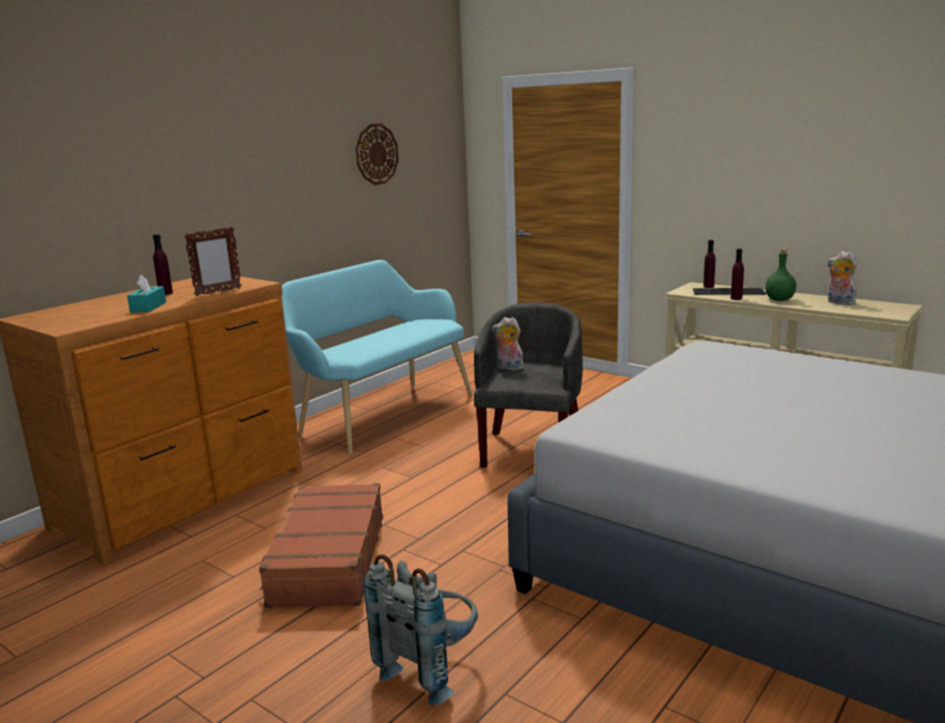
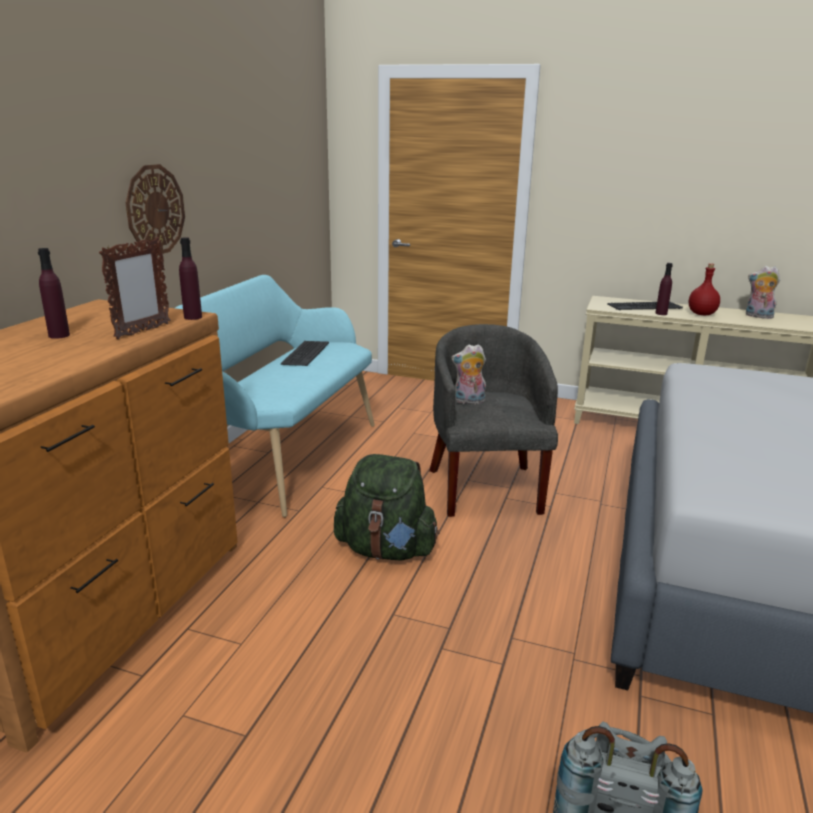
camera: 20 degrees left, 5 degrees up
(148, 307) = (57, 361): turquoise tissue box -> none
(327, 560) = (358, 682): brown suitcase -> none
(376, 154) = (255, 146): wall clock -> wall clock (155, 210)
(402, 326) = (305, 353): none -> keyboard
(411, 484) = (386, 550): none -> green backpack
(708, 286) = (617, 300): purple bottle -> purple bottle (193, 317)
(780, 300) = (702, 314): green bottle -> red bottle

